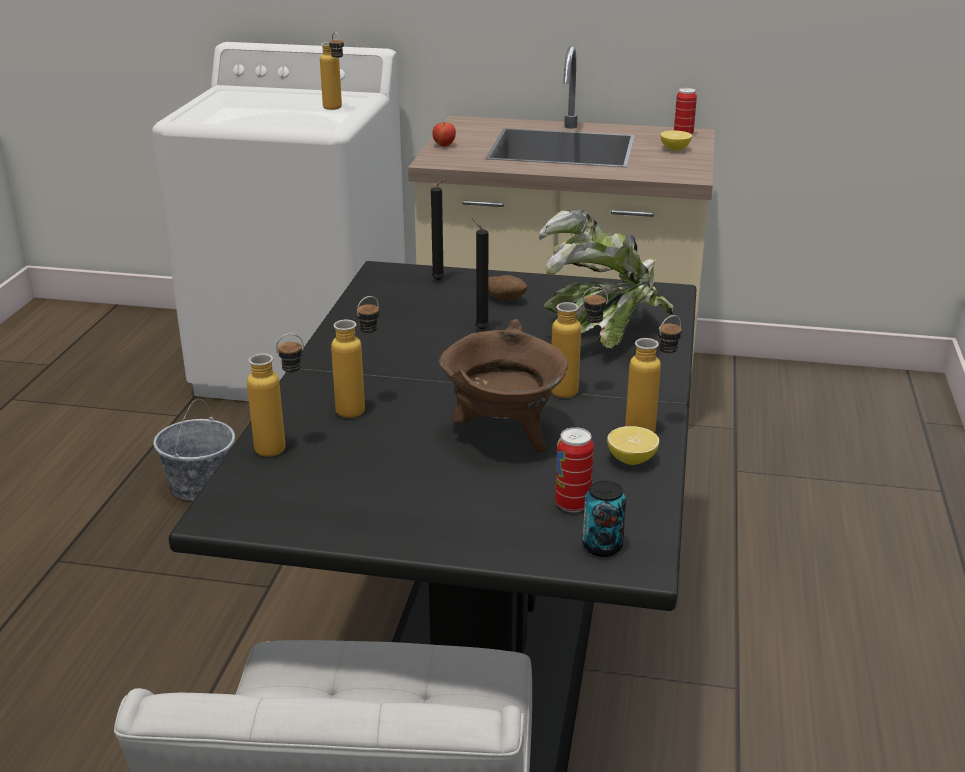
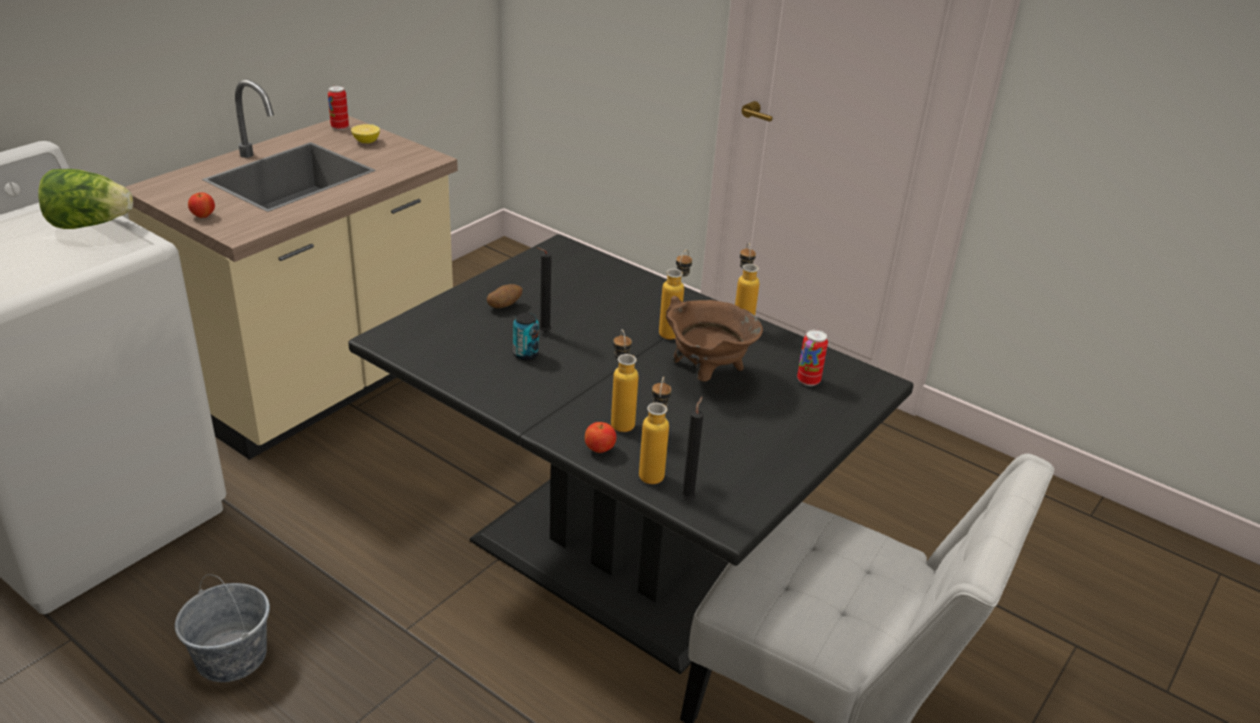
camera: 65 degrees left, 5 degrees up
(296, 410) = (599, 449): none -> apple
(336, 109) = (90, 225): bottle -> lettuce
(440, 280) = (436, 320): black candle -> black candle (688, 499)
(602, 546) = (858, 387): can -> can (526, 354)
(604, 336) = (603, 292): potted plant -> none
(632, 460) = (772, 343): lemon -> none

